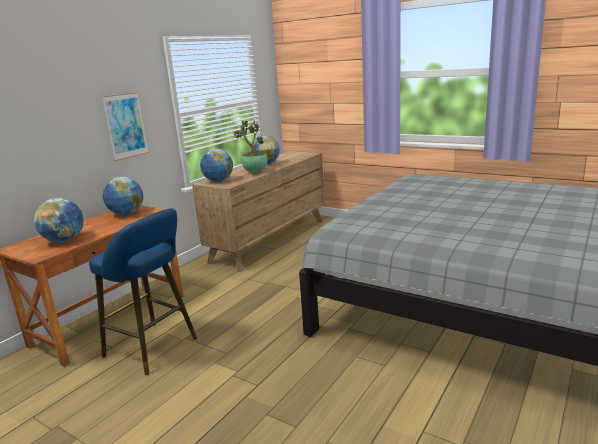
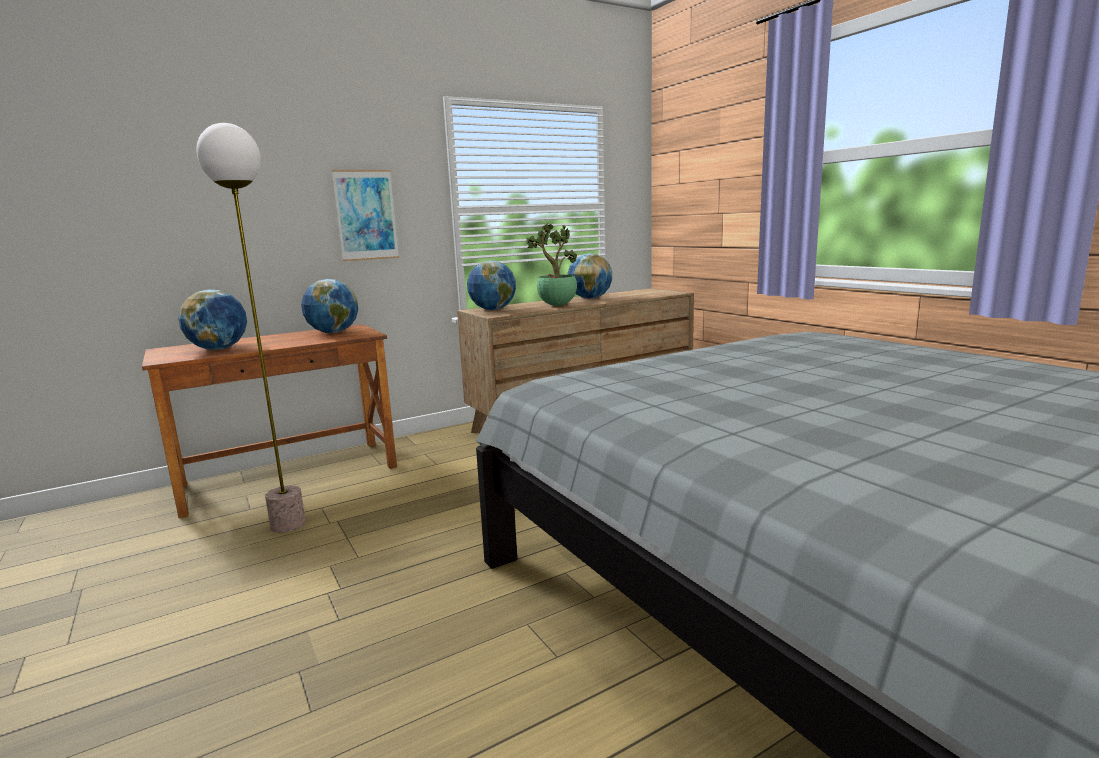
camera: 25 degrees right, 5 degrees down
(154, 349) = (287, 525): blue stool -> floor lamp

